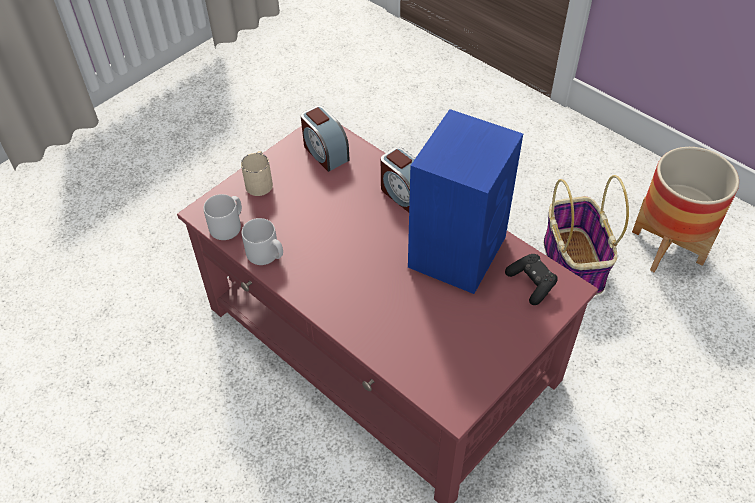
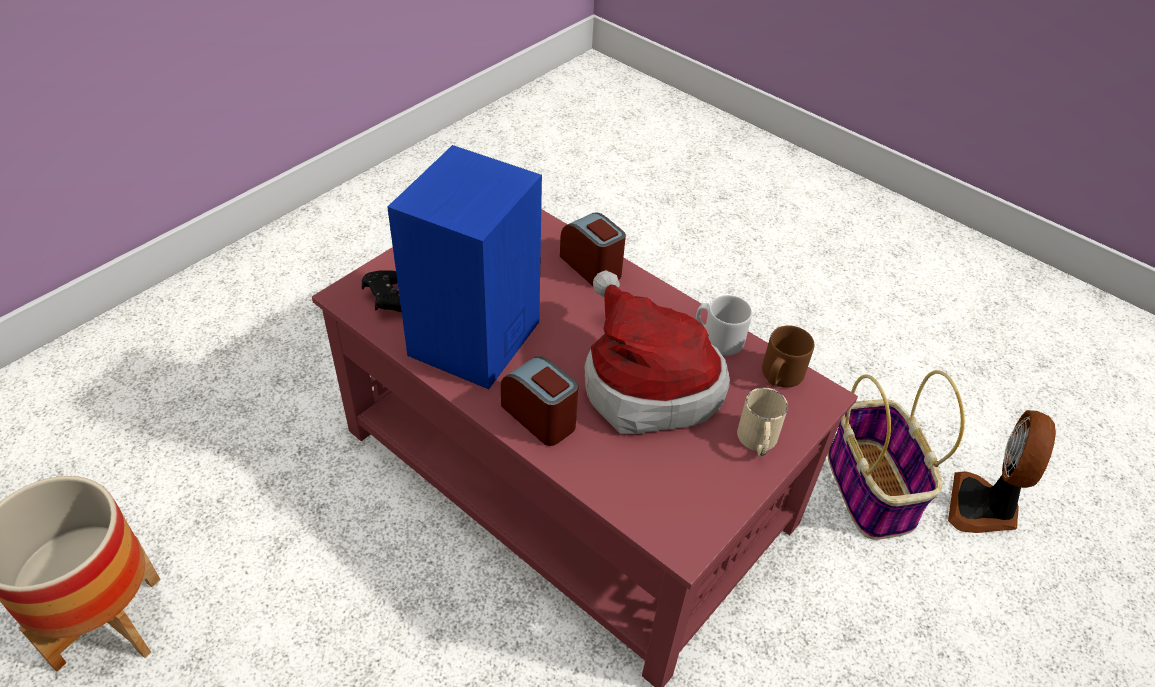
camera: 175 degrees right, 5 degrees down
(65, 321) = (983, 508): none -> fan
(228, 226) = (779, 376): grey mug -> brown mug
(325, 152) = (668, 492): alarm clock -> alarm clock (592, 266)
(329, 219) = (645, 382): none -> hat
(572, 262) = (273, 594): basket -> basket (871, 490)

